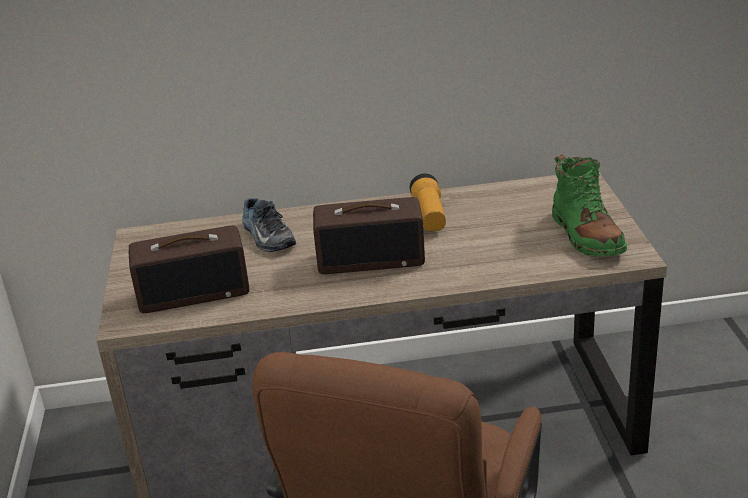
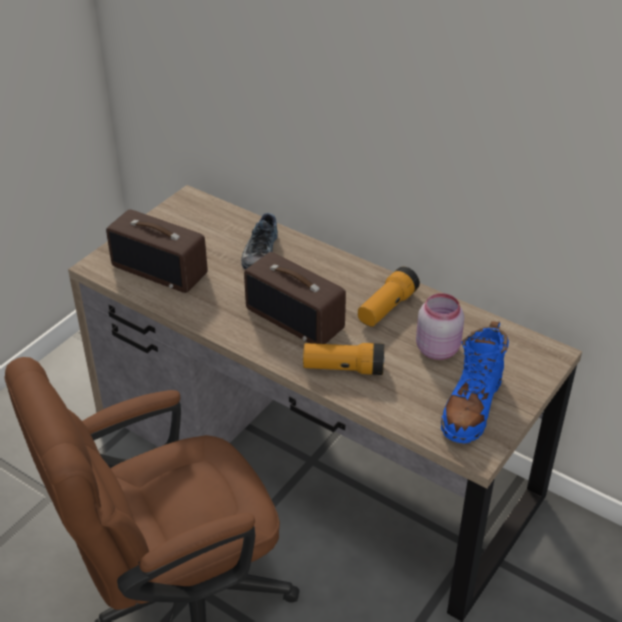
camera: 40 degrees right, 10 degrees up
(462, 266) = (343, 368): none -> flashlight
(506, 218) = (437, 348): none -> pink jar
(586, 235) = (471, 406): green boot -> blue boot

